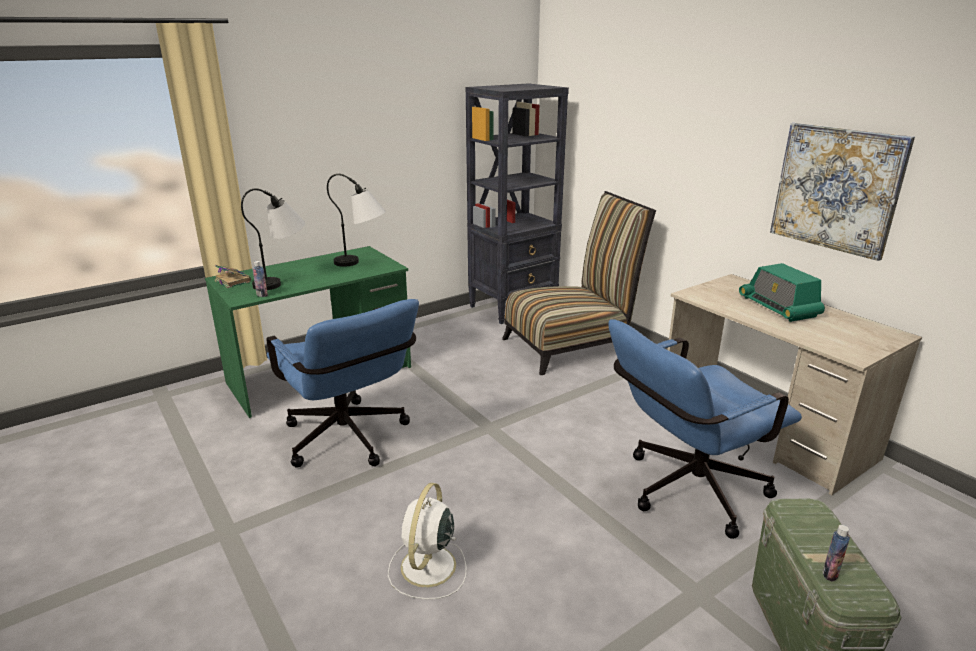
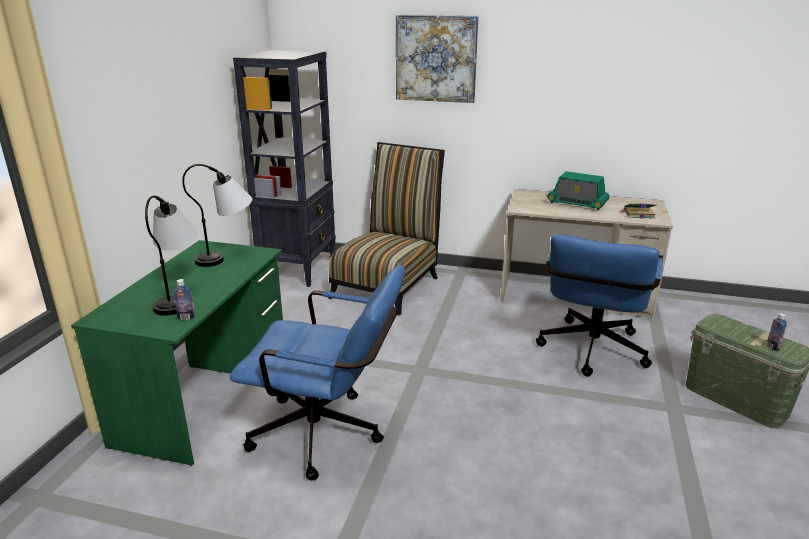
camera: 40 degrees left, 0 degrees up
(232, 281) = (117, 316): book -> book (638, 214)
(427, 568) = (526, 488): white fan -> none
(836, 189) = (591, 111): picture -> picture (436, 59)

